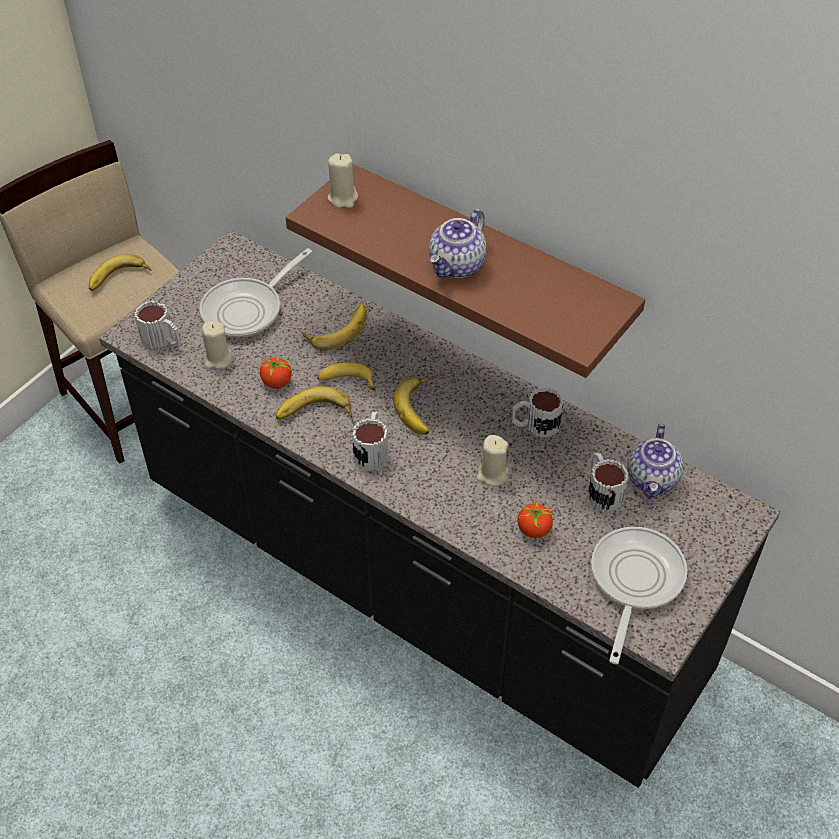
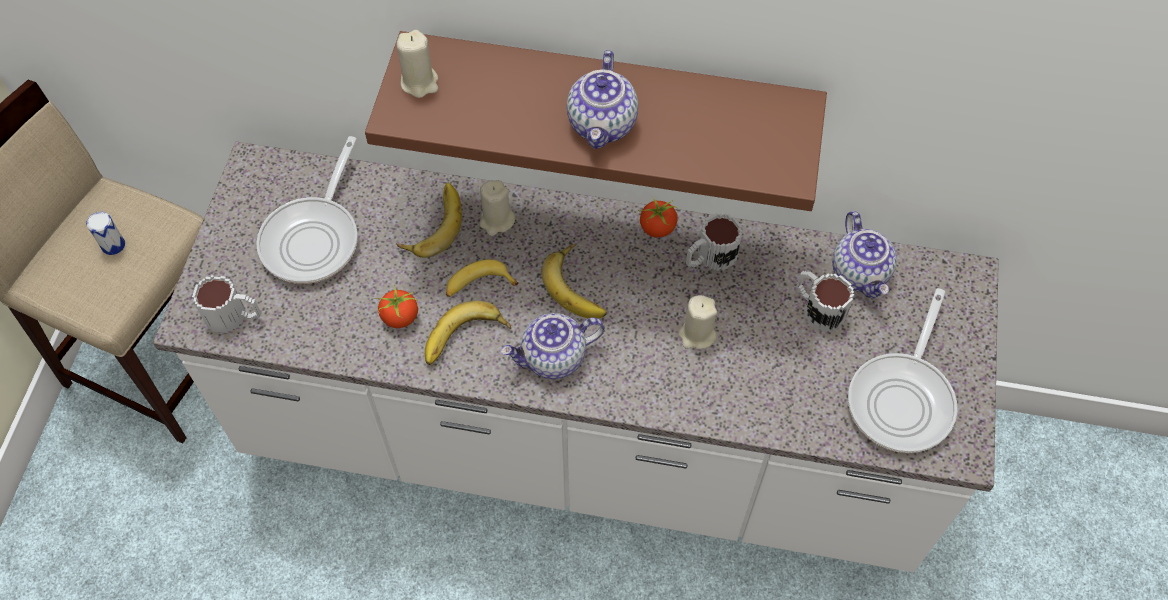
camera: 25 degrees left, 10 degrees up
(119, 279) = (113, 245): banana -> can
(218, 359) = (315, 315): beige candle -> beige candle (497, 221)
(372, 450) = (553, 358): mug -> teapot
(419, 581) = (584, 441): black counter -> white counter
(533, 530) = (773, 382): tomato -> tomato (657, 228)
(634, 581) = (903, 398): frying pan -> frying pan turned 150 degrees counterclockwise

